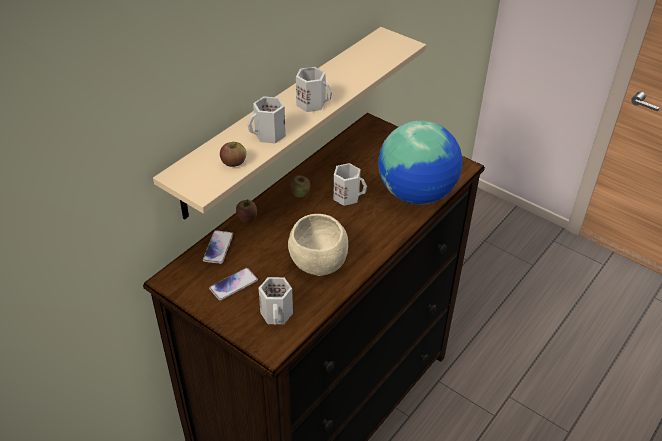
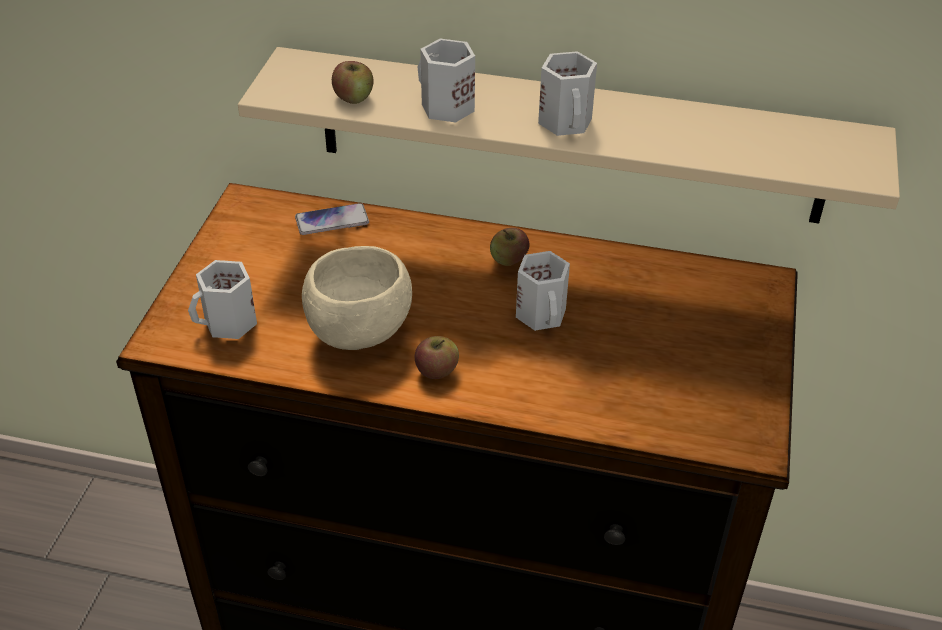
camera: 65 degrees right, 0 degrees up
(233, 285) = (265, 261): phone -> none
(247, 218) = (413, 225): apple -> apple (436, 370)
(417, 194) = (616, 400): globe -> none

